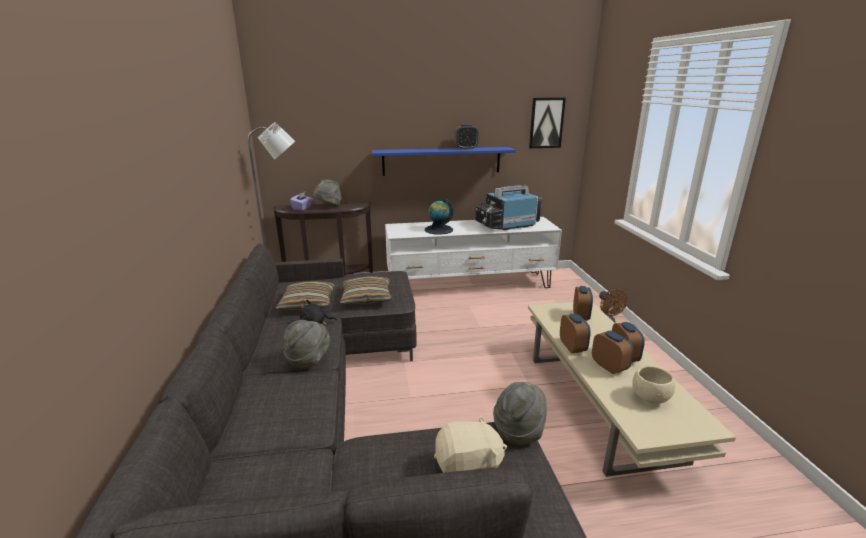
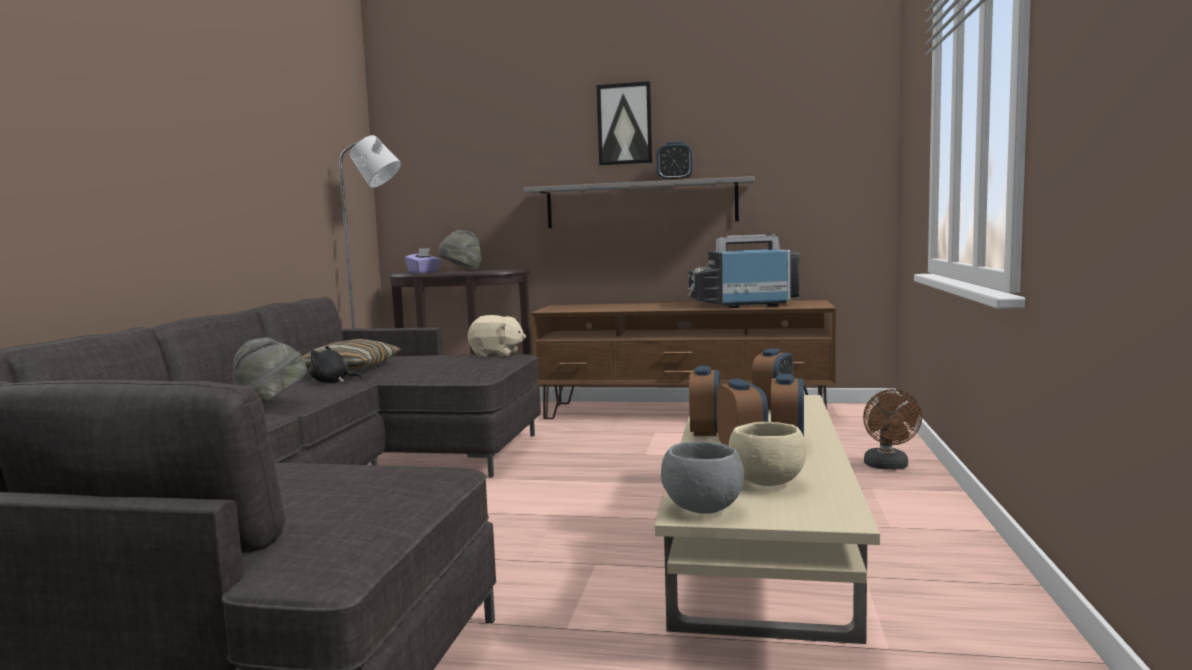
camera: 20 degrees right, 15 degrees down
(366, 297) = (436, 367): pillow -> none
(438, 230) = (621, 307): globe -> none
(441, 161) = (640, 204): blue shelf -> grey shelf
(468, 469) = (316, 487): beige plush toy -> beige plush toy (496, 354)
(470, 284) = (684, 412): white tv stand -> brown tv stand
(519, 430) = (452, 468): grey hat -> none
(546, 123) = (818, 136): picture -> picture (624, 124)
(646, 429) = (703, 509): none -> grey bowl

